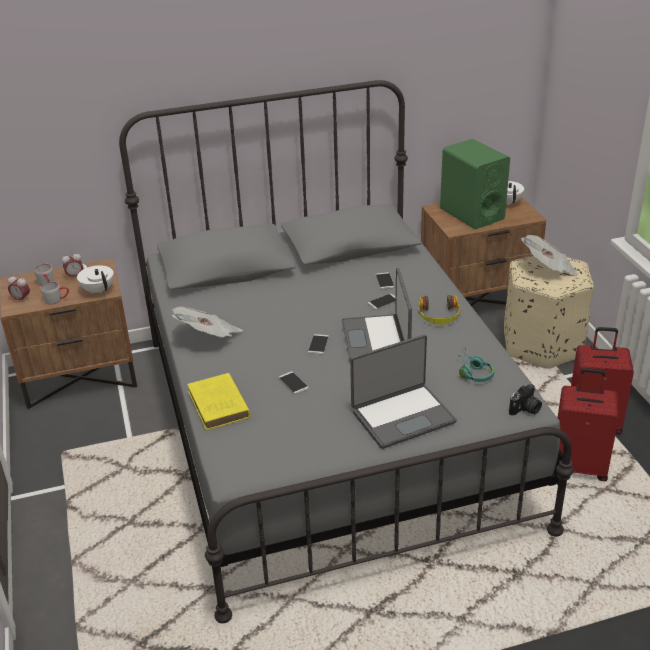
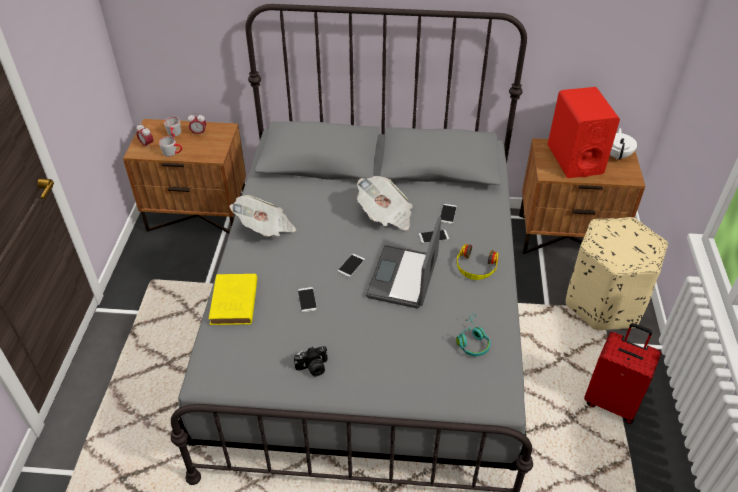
camera: 20 degrees right, 10 degrees up
(98, 290) = (209, 152): white teapot -> none
(402, 416) = (380, 367): laptop -> none
(471, 214) = (574, 159): green speaker -> red speaker
(525, 409) = (497, 400): camera -> camera (313, 368)
(548, 268) = (624, 238): newspaper -> newspaper (385, 215)
(579, 466) = (572, 444): red suitcase -> none

